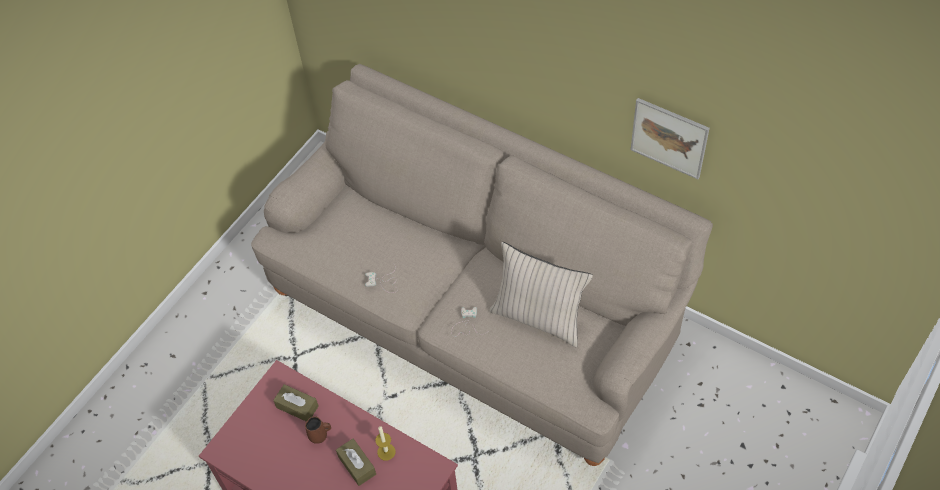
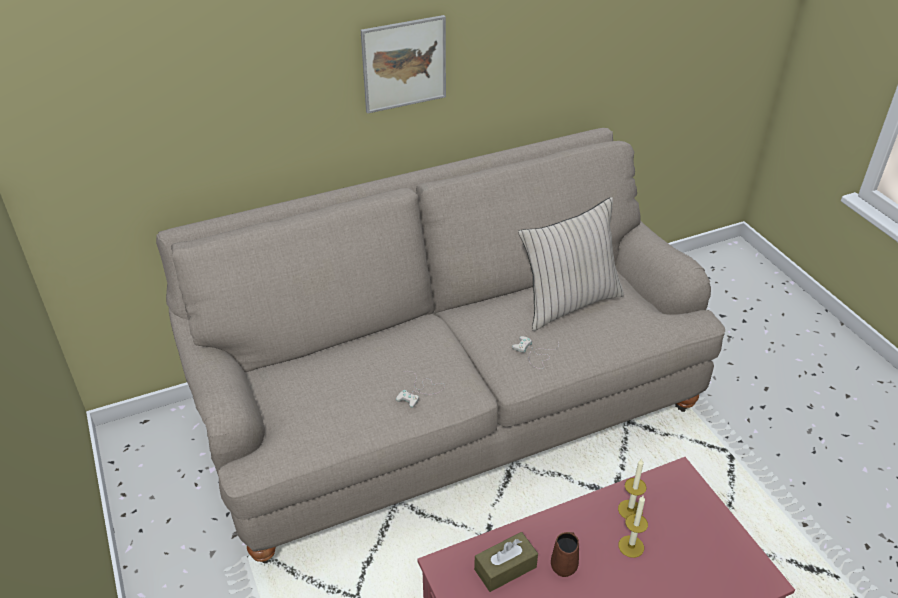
camera: 60 degrees left, 15 degrees down
(357, 465) = (631, 546): brown tissue box -> candle
(669, 138) = (552, 54): picture -> picture (404, 64)

